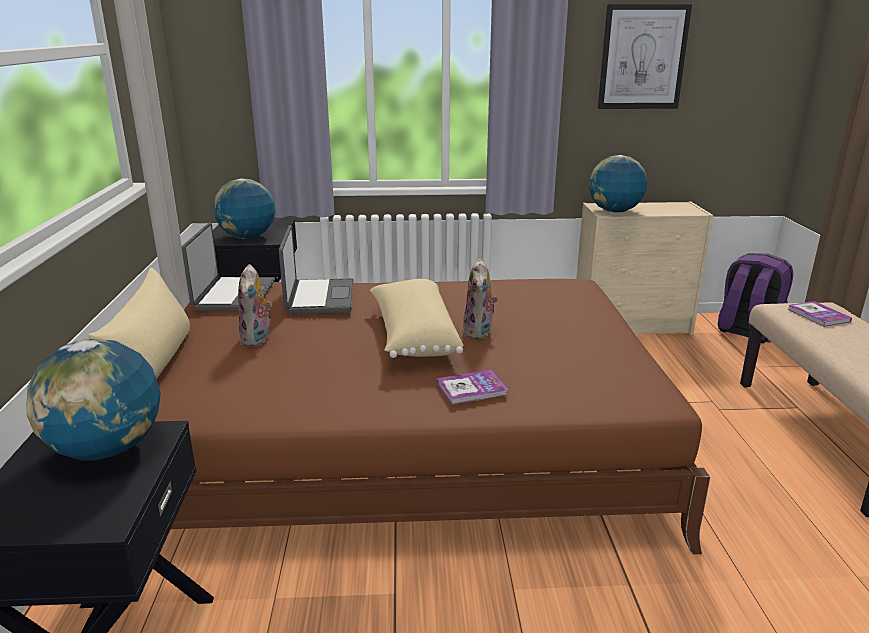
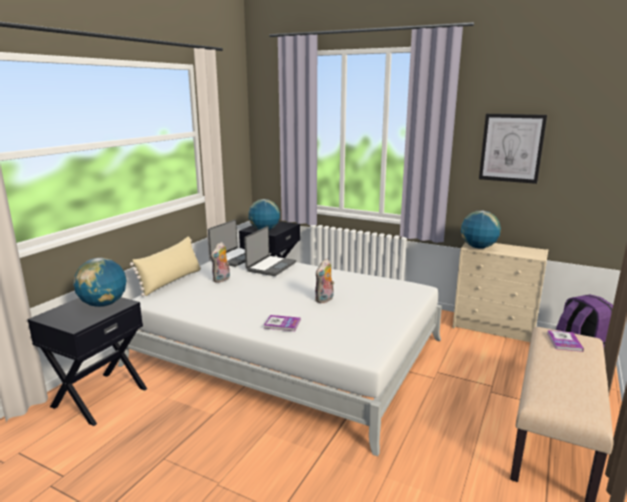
camera: 30 degrees right, 5 degrees down
(404, 439) = (287, 352): brown bed -> white bed
(412, 335) = (289, 294): beige pillow -> none

